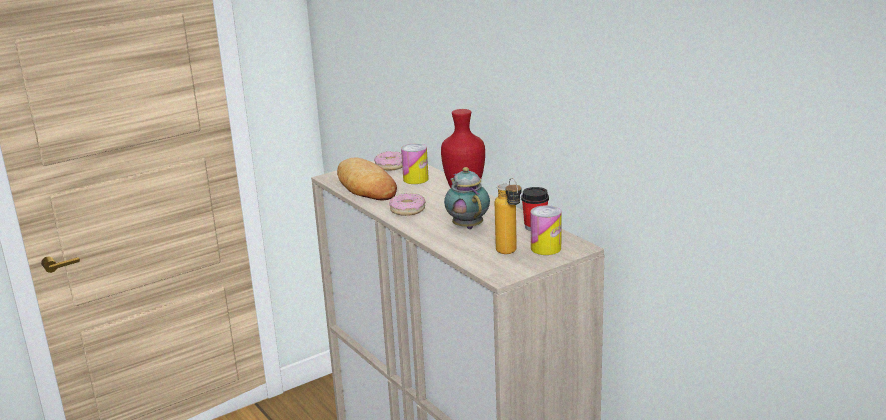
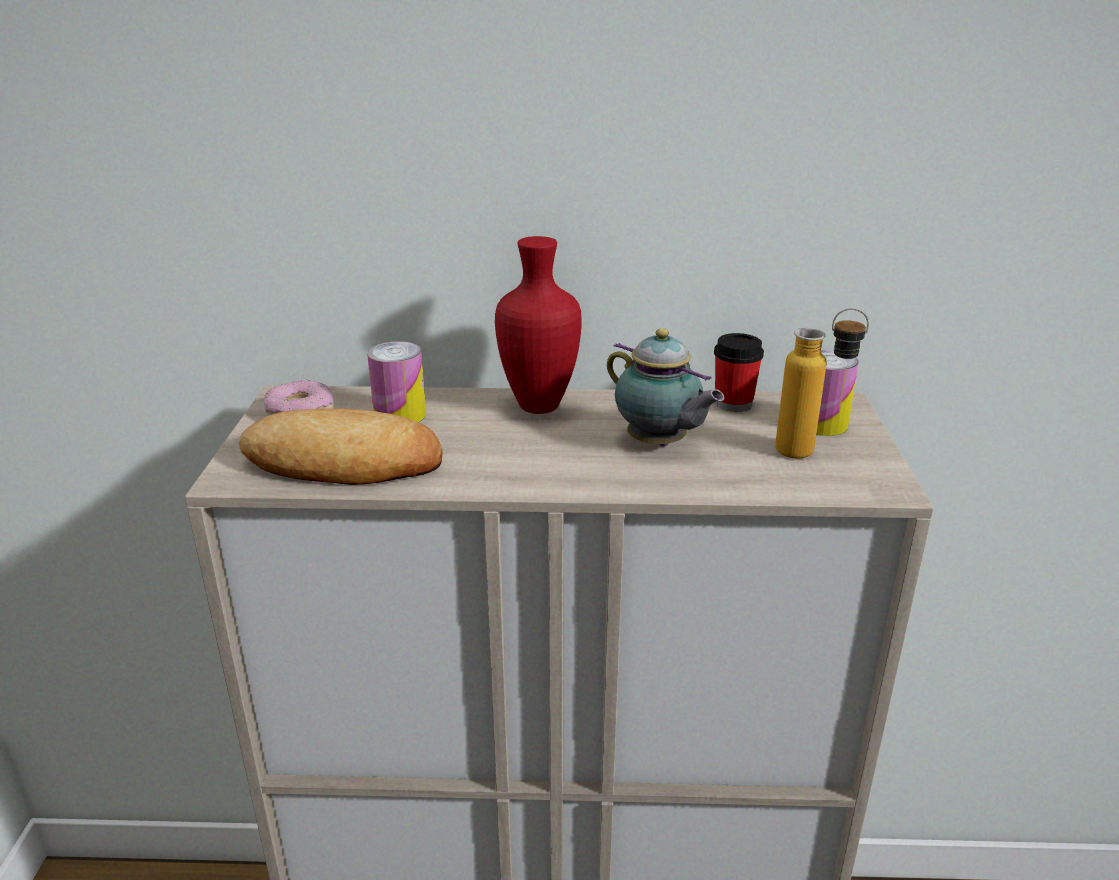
camera: 55 degrees left, 5 degrees up
(407, 210) = (515, 465): donut -> none
(467, 226) = (659, 444): teapot -> teapot turned 150 degrees counterclockwise

